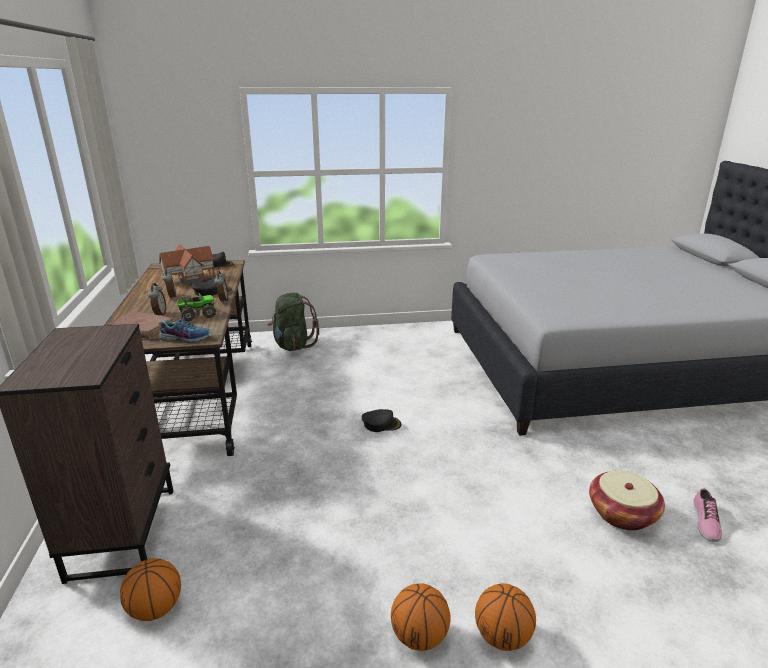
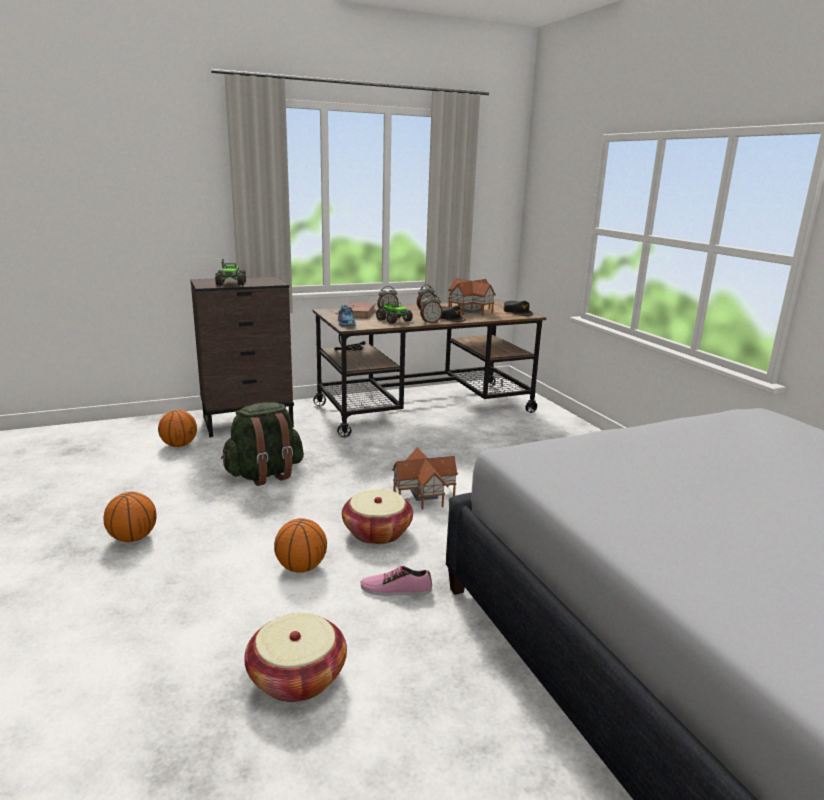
camera: 75 degrees right, 5 degrees down
(81, 358) = (231, 283): none -> toy truck
(293, 345) = (554, 430): green backpack -> green backpack (265, 474)
(381, 424) = (424, 494): black cap -> toy house
(439, 457) = (377, 532): none -> basket
(502, 637) = (122, 578): basketball -> basketball (301, 567)
(704, 521) = (291, 776): shoe -> shoe (396, 589)

